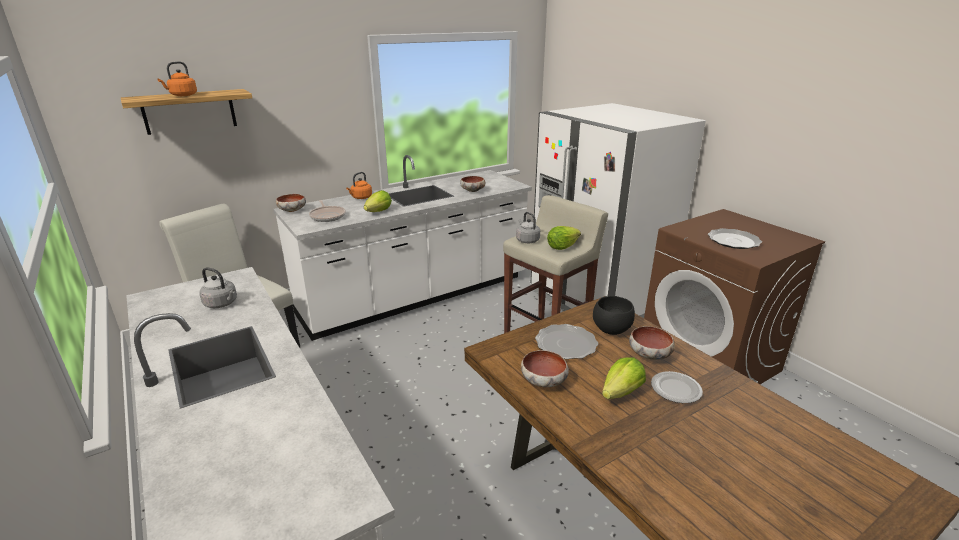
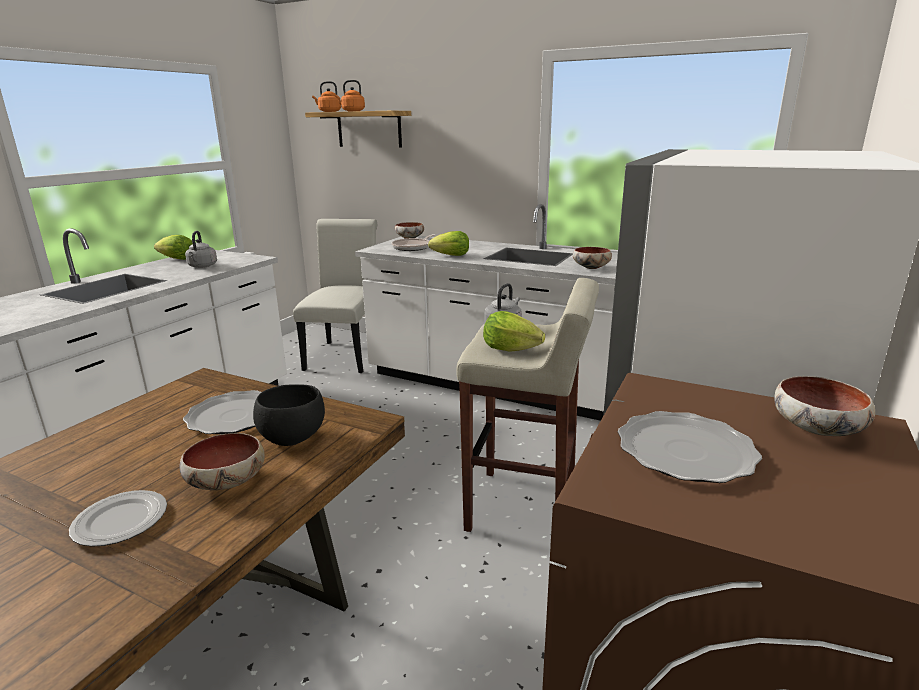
camera: 60 degrees right, 5 degrees down
(360, 198) = (479, 244): orange kettle -> orange kettle (328, 111)
(544, 381) = (135, 421): bowl -> bowl (817, 430)
(621, 393) = (109, 476): lettuce -> lettuce (177, 259)

